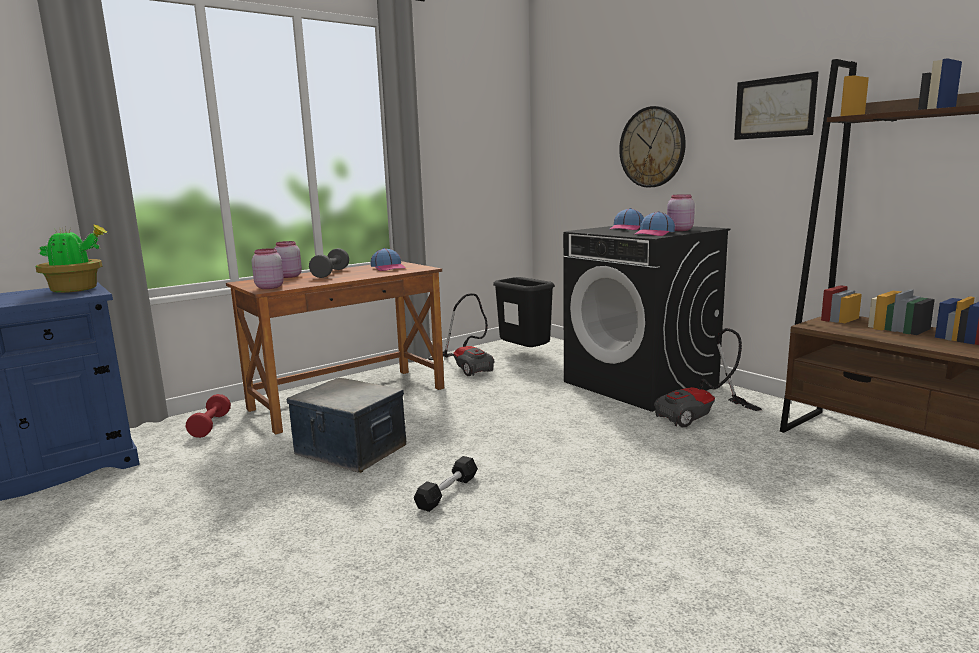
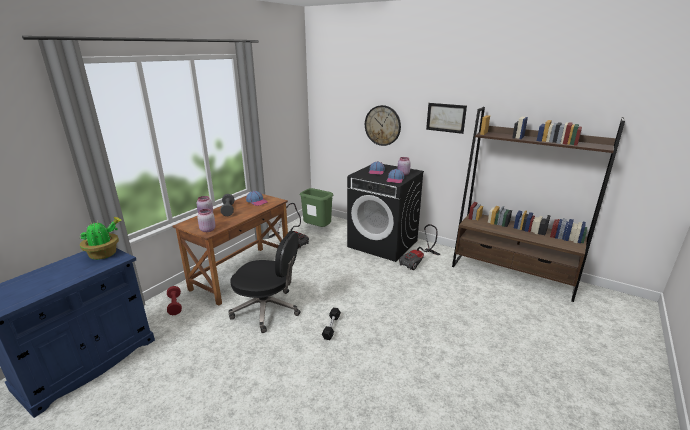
camera: 20 degrees left, 10 degrees up
(350, 450) = (267, 309): storage box -> black office chair
(525, 355) = (317, 229): black trash can -> green trash can

